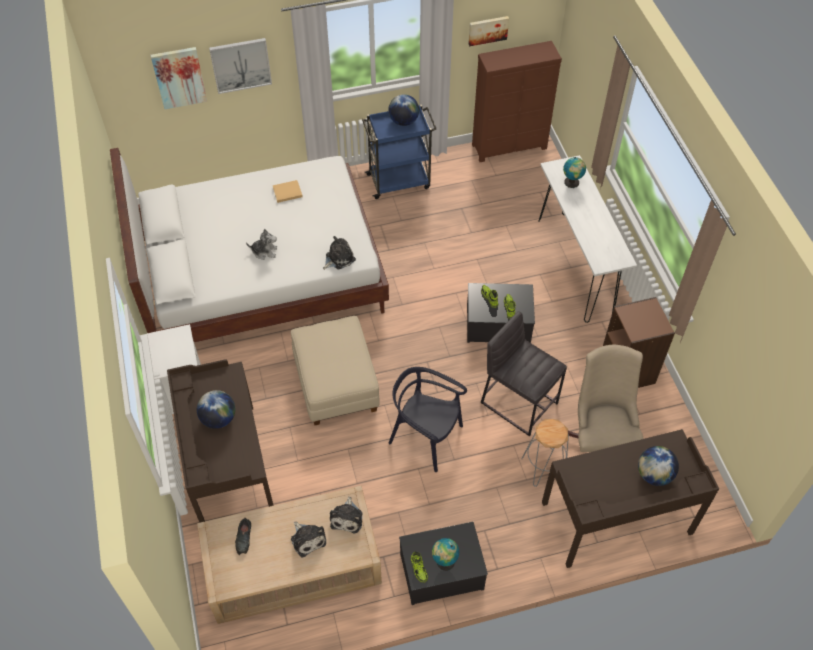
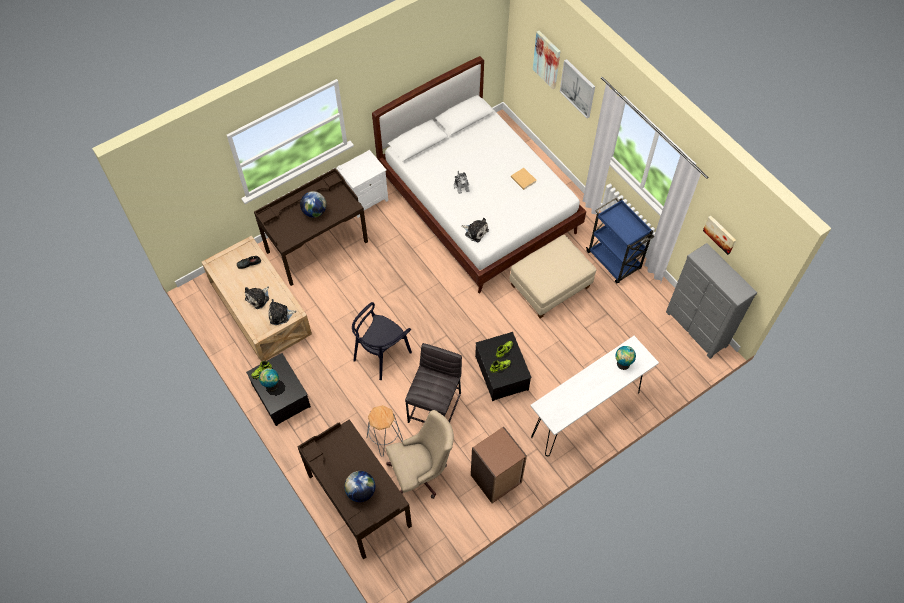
camera: 70 degrees right, 5 degrees up
(335, 384) = (404, 284): beige ottoman -> beige ottoman (550, 286)
(403, 121) = (630, 226): globe -> none
(425, 437) = (381, 354): black chair -> black chair turned 150 degrees counterclockwise
(510, 147) = (696, 329): brown dresser -> grey dresser

